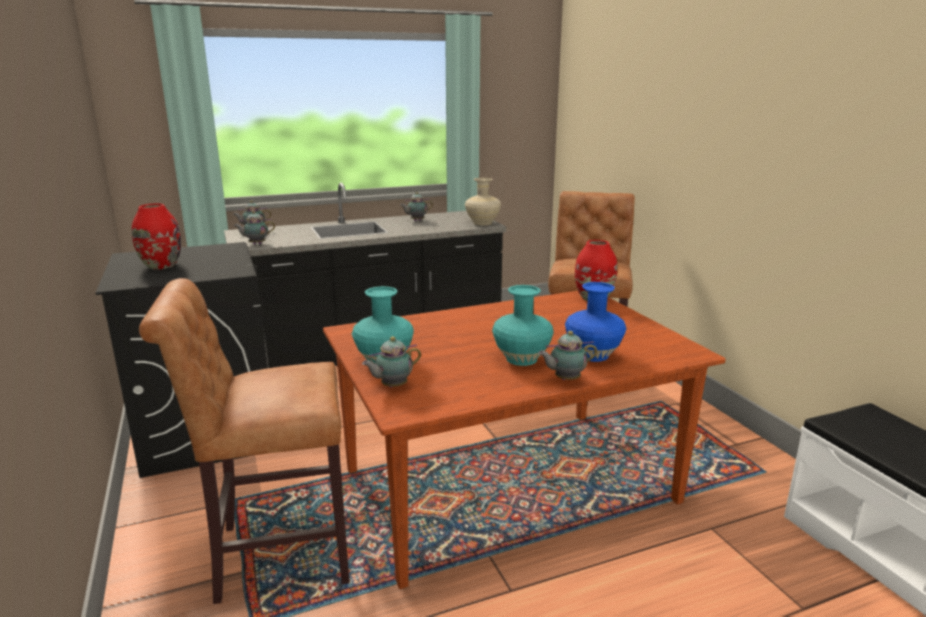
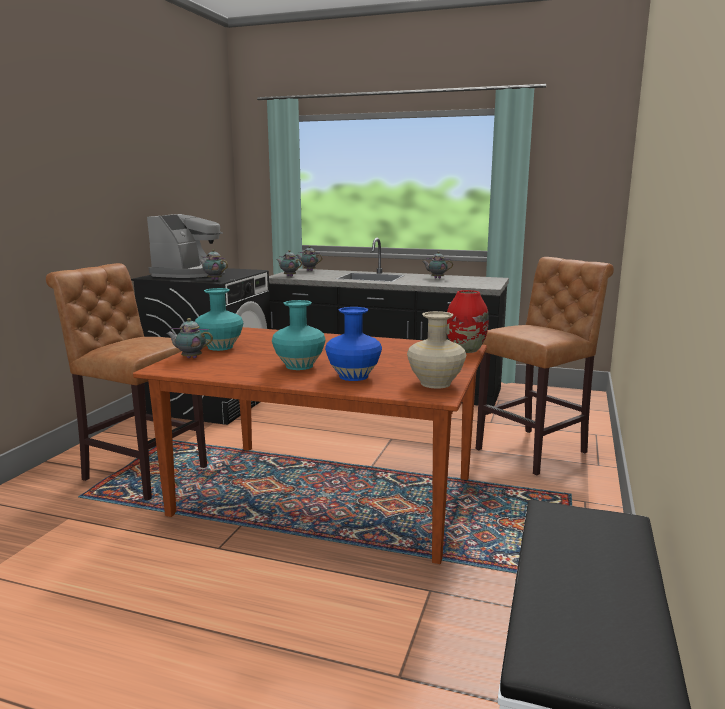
camera: 40 degrees right, 5 degrees down
(161, 266) = (190, 273): red vase -> coffee machine
(482, 223) = (486, 285): beige vase -> beige vase (436, 383)
(565, 379) = (293, 381): teapot -> teapot (214, 279)

